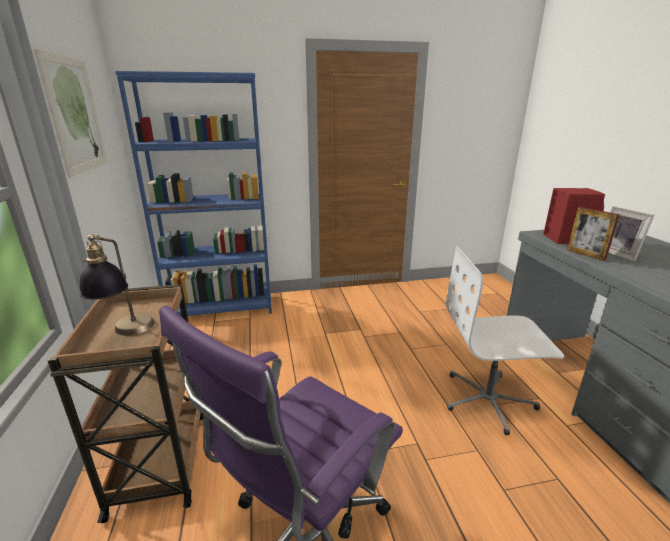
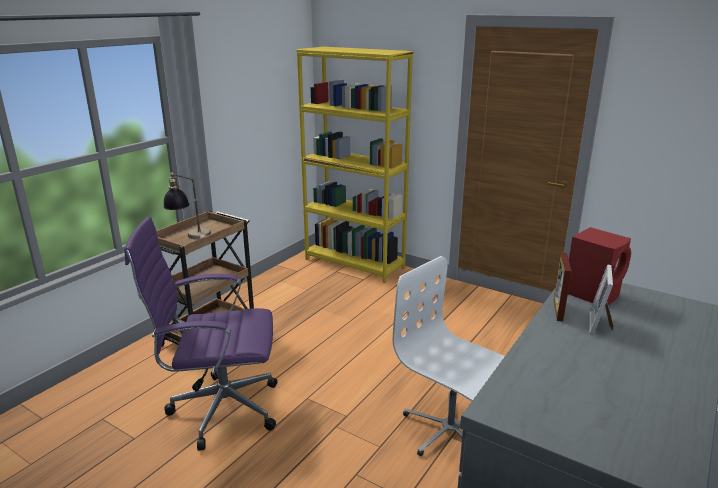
camera: 45 degrees right, 0 degrees up
(75, 115) = (249, 86): picture -> none
(222, 308) = (354, 263): blue bookcase -> yellow bookcase

